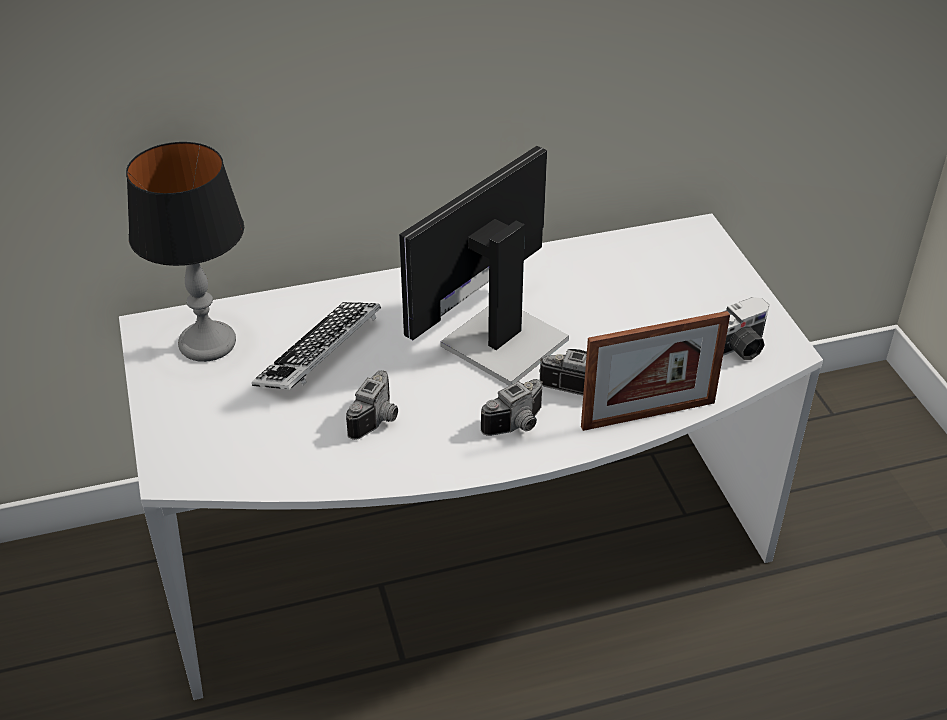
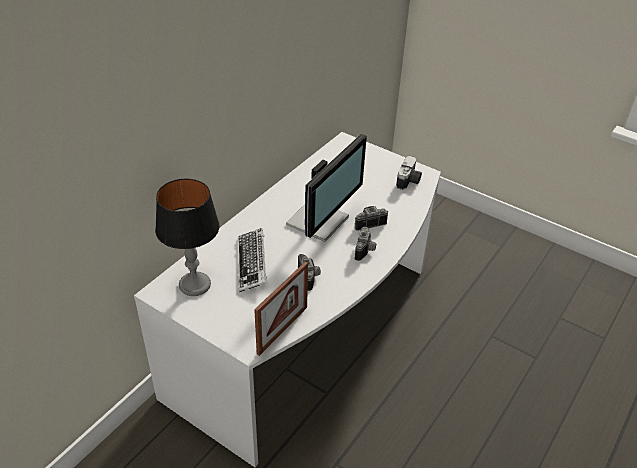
camera: 40 degrees left, 0 degrees up
(499, 341) = (320, 221): monitor -> monitor turned 150 degrees counterclockwise
(648, 414) = (406, 222): picture frame -> picture frame (282, 330)

